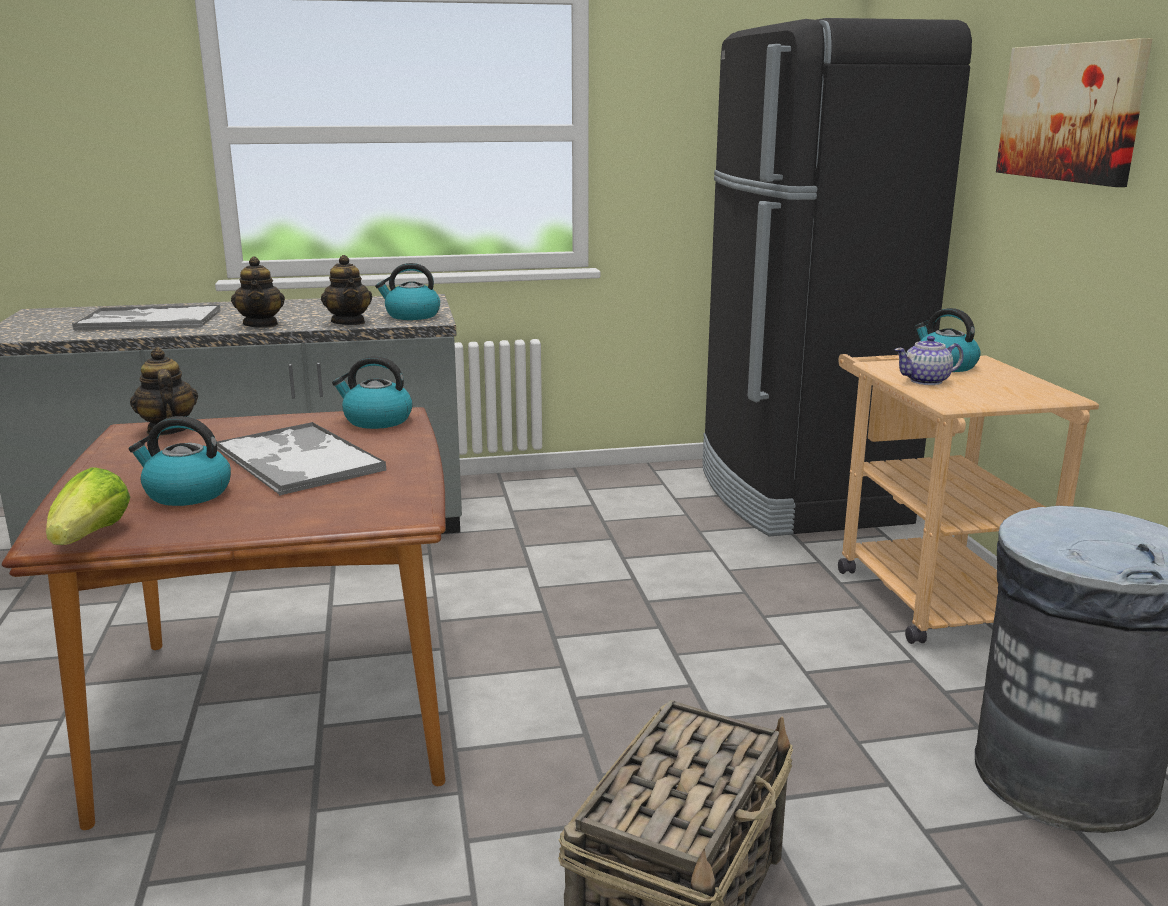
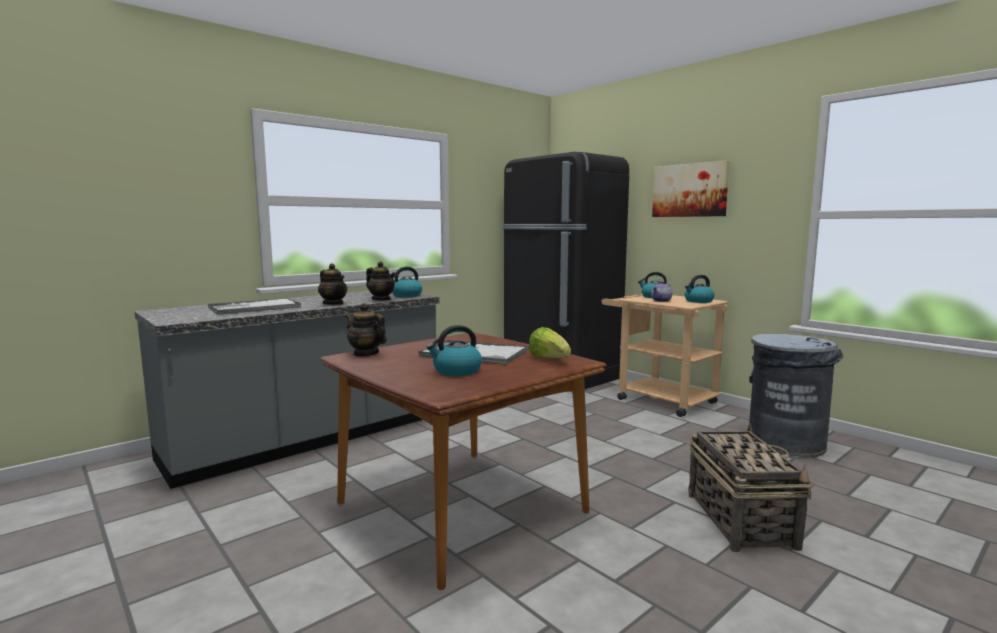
camera: 30 degrees left, 10 degrees down
(91, 536) = (458, 391): lettuce -> lettuce (549, 359)
(376, 420) = (467, 338): kettle -> kettle (698, 301)

